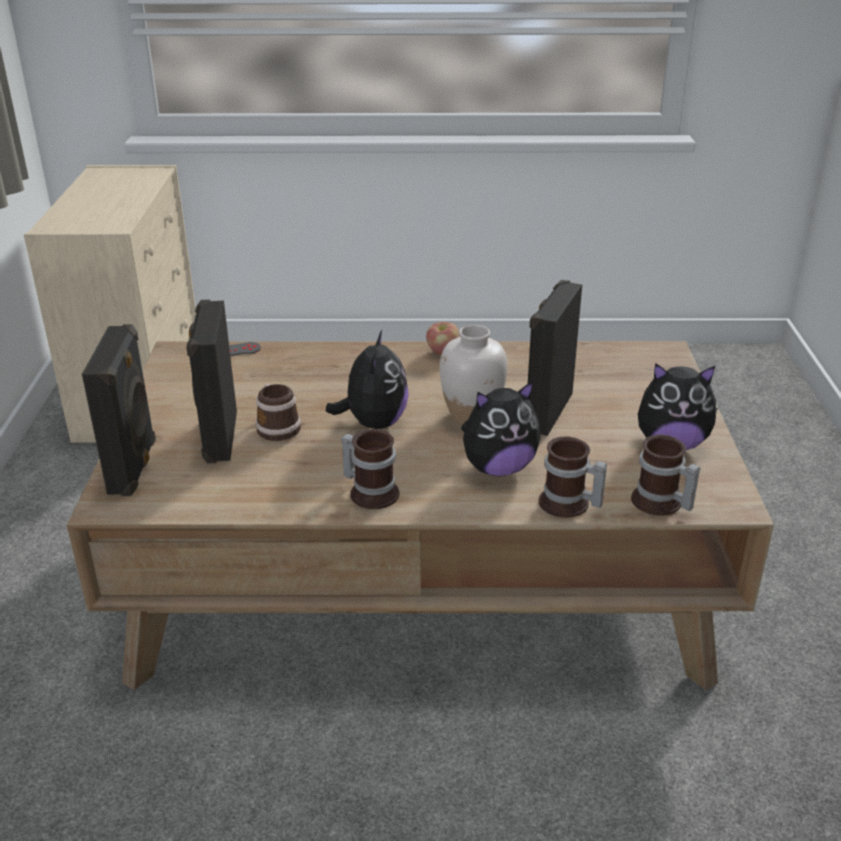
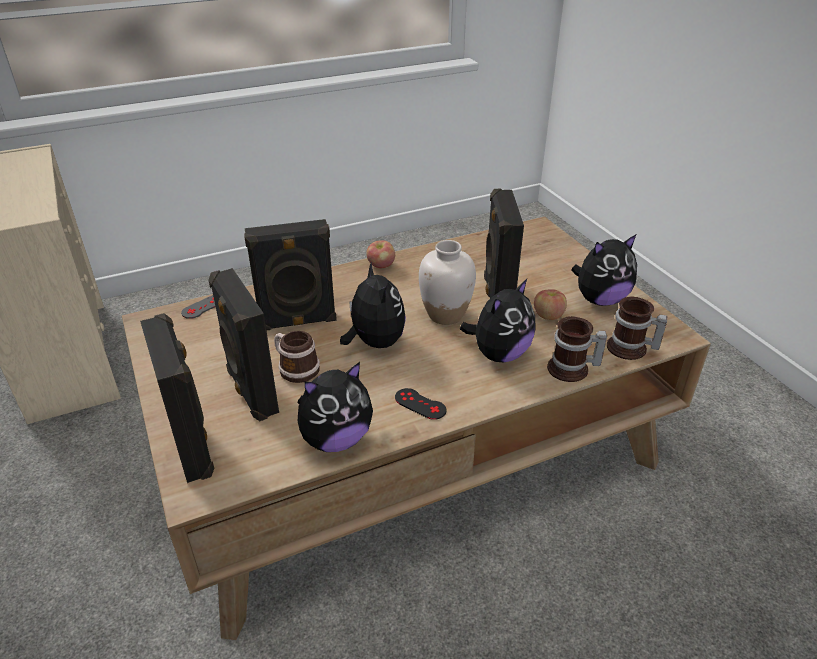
camera: 25 degrees left, 5 degrees up
(264, 498) = (336, 439): none -> plush toy
(312, 386) = (298, 322): none -> black speaker
(372, 491) = (420, 404): mug -> black game controller
(590, 445) = (548, 316): none -> apple

